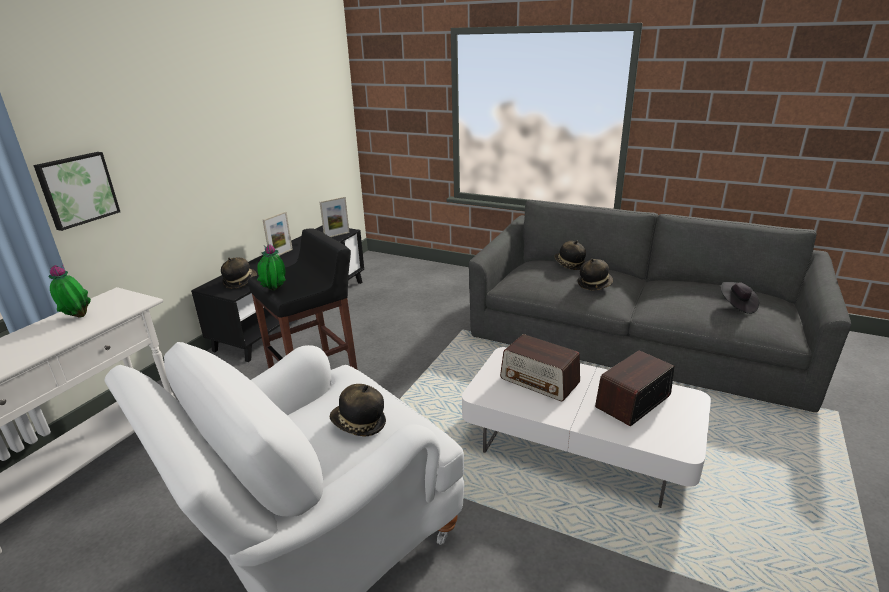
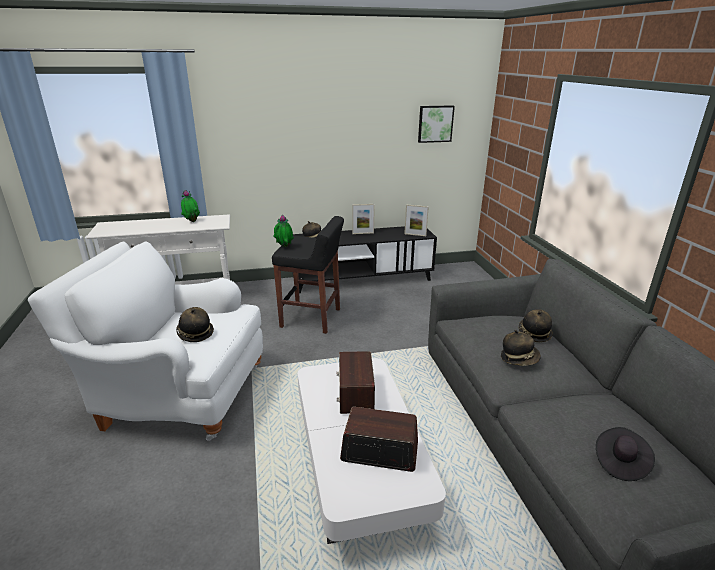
camera: 50 degrees right, 0 degrees up
(77, 189) = (229, 154): picture -> picture (435, 123)

